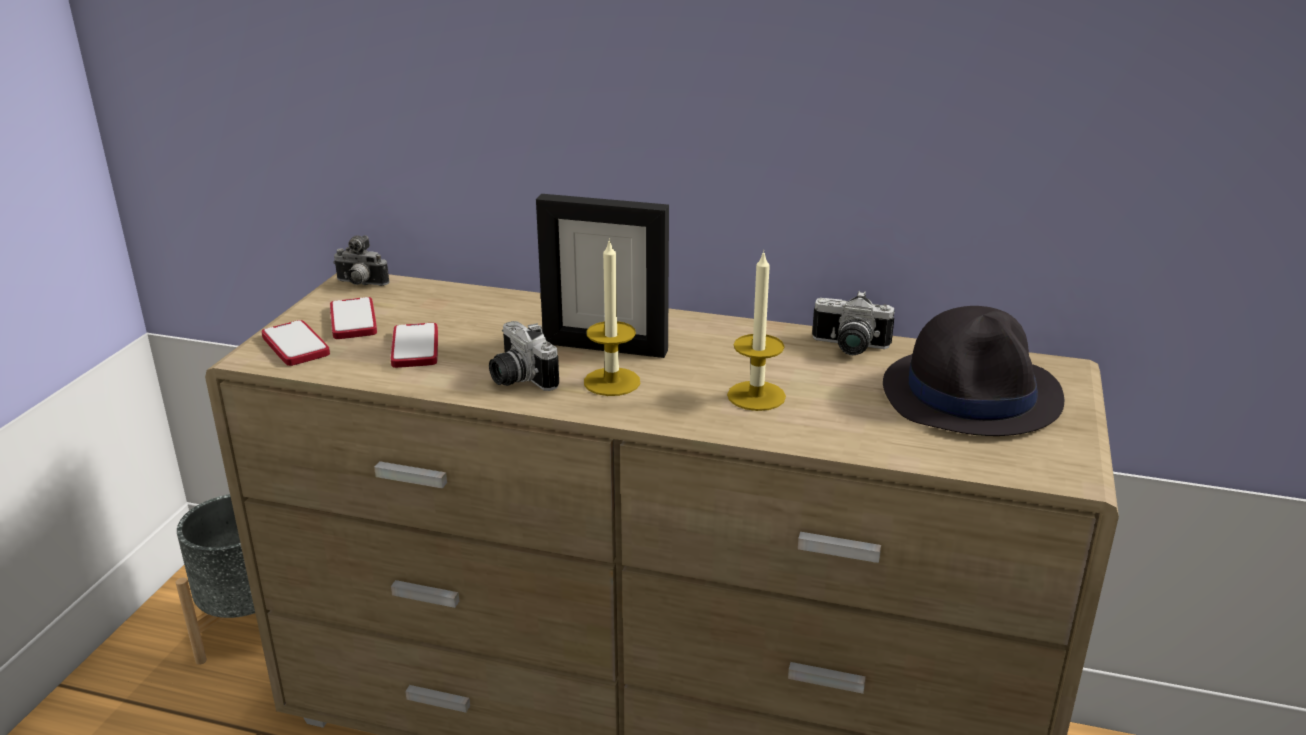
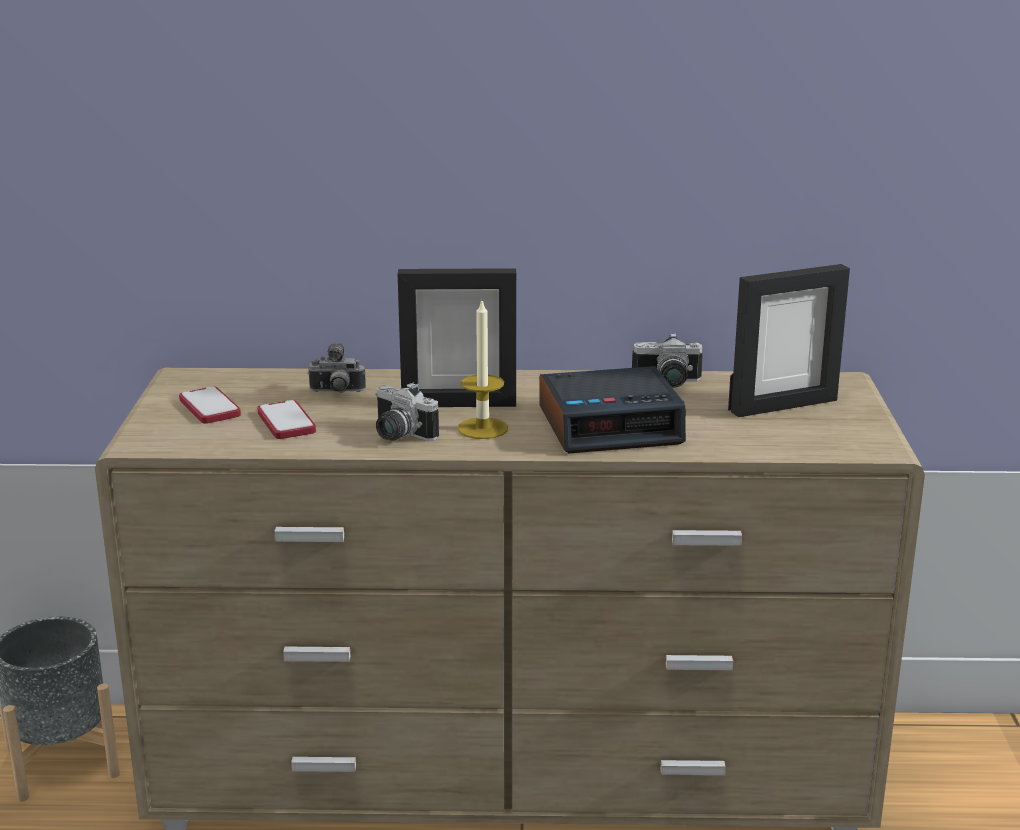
camera: 15 degrees left, 5 degrees down
(295, 345) = (170, 432): phone -> none
(360, 284) = (191, 378): camera -> camera (337, 392)
(756, 396) = (611, 425): candle -> alarm clock
(972, 394) = (783, 405): black hat -> picture frame

